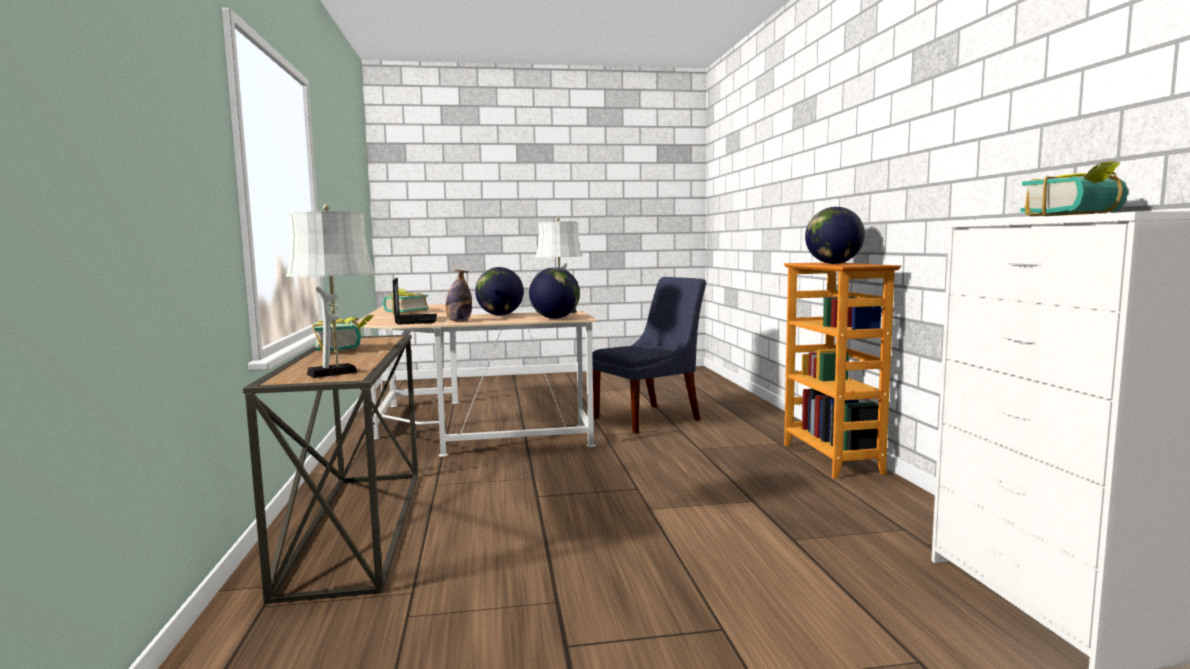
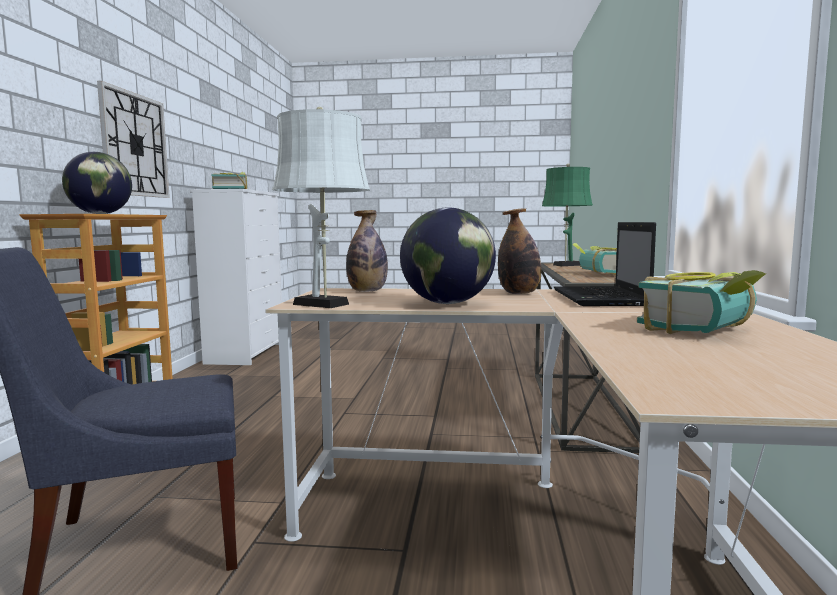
camera: 165 degrees left, 0 degrees up
(337, 372) = (565, 265): white table lamp -> green table lamp
(555, 318) = (367, 291): globe -> bottle
(958, 169) = (134, 145): none -> wall clock

